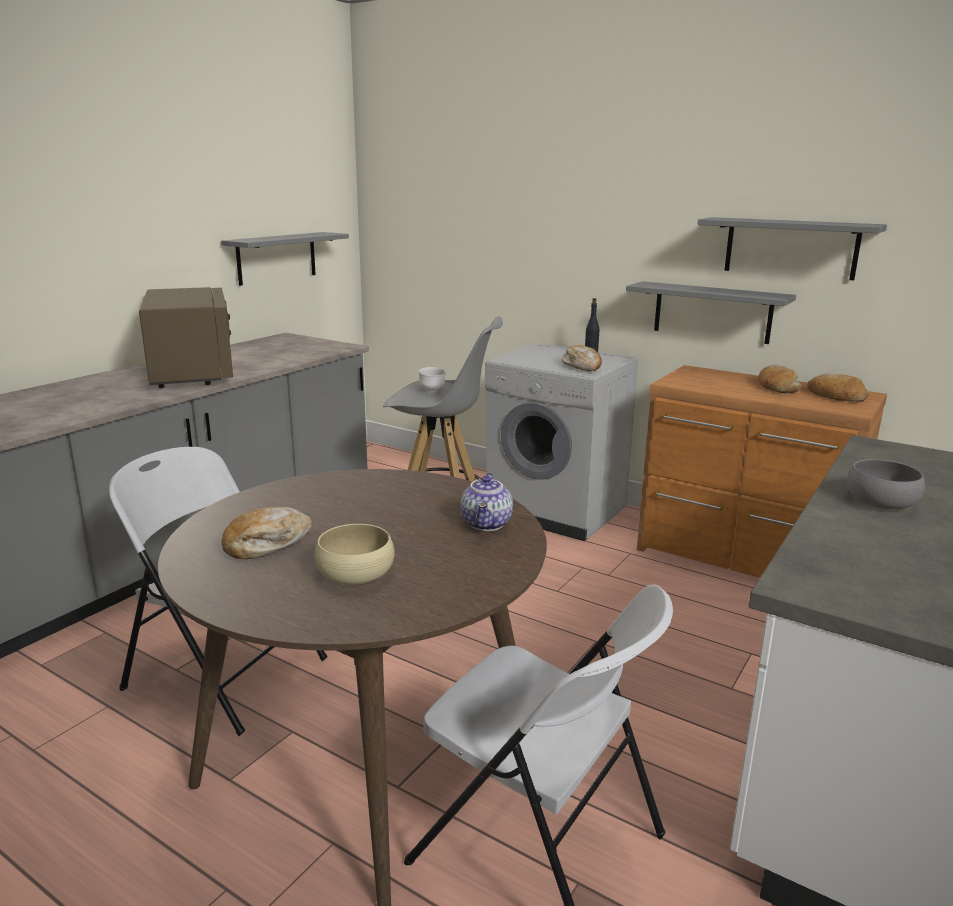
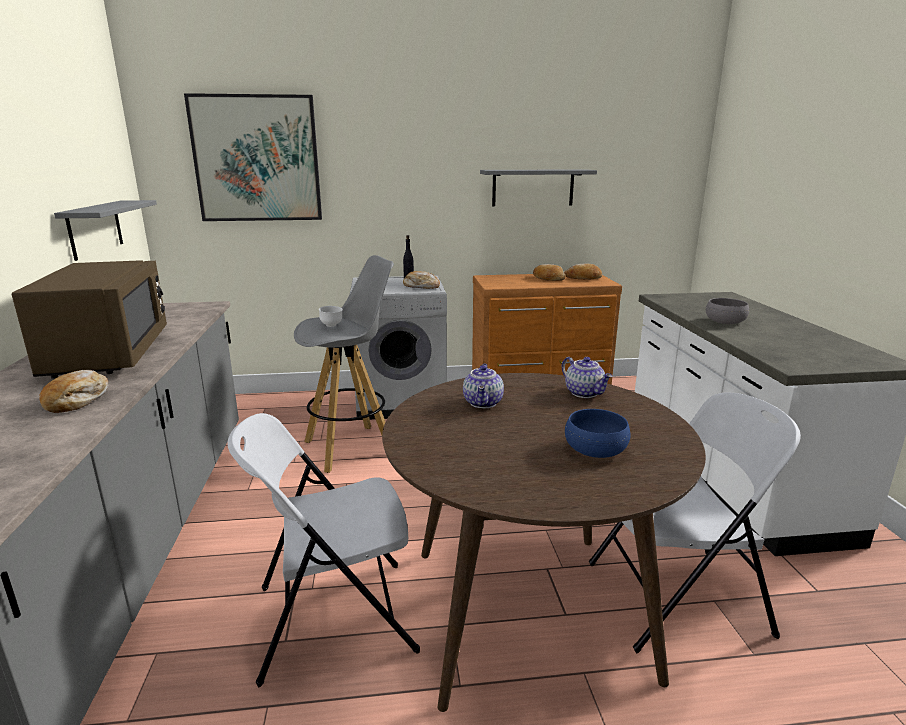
camera: 40 degrees left, 0 degrees up
(191, 372) = (109, 355): brown microwave -> brown microwave turned 45 degrees clockwise
(267, 544) = (498, 456): bread -> bread (78, 400)
(356, 574) = (595, 449): beige bowl -> blue bowl
(370, 498) = (484, 403): none -> teapot
(458, 194) = (257, 159): none -> picture
(712, 312) = (486, 236): grey shelf -> none

